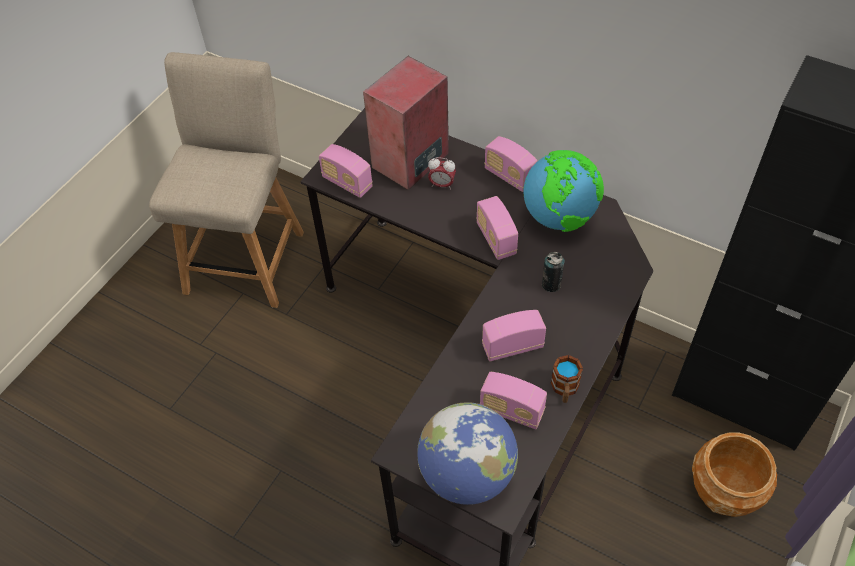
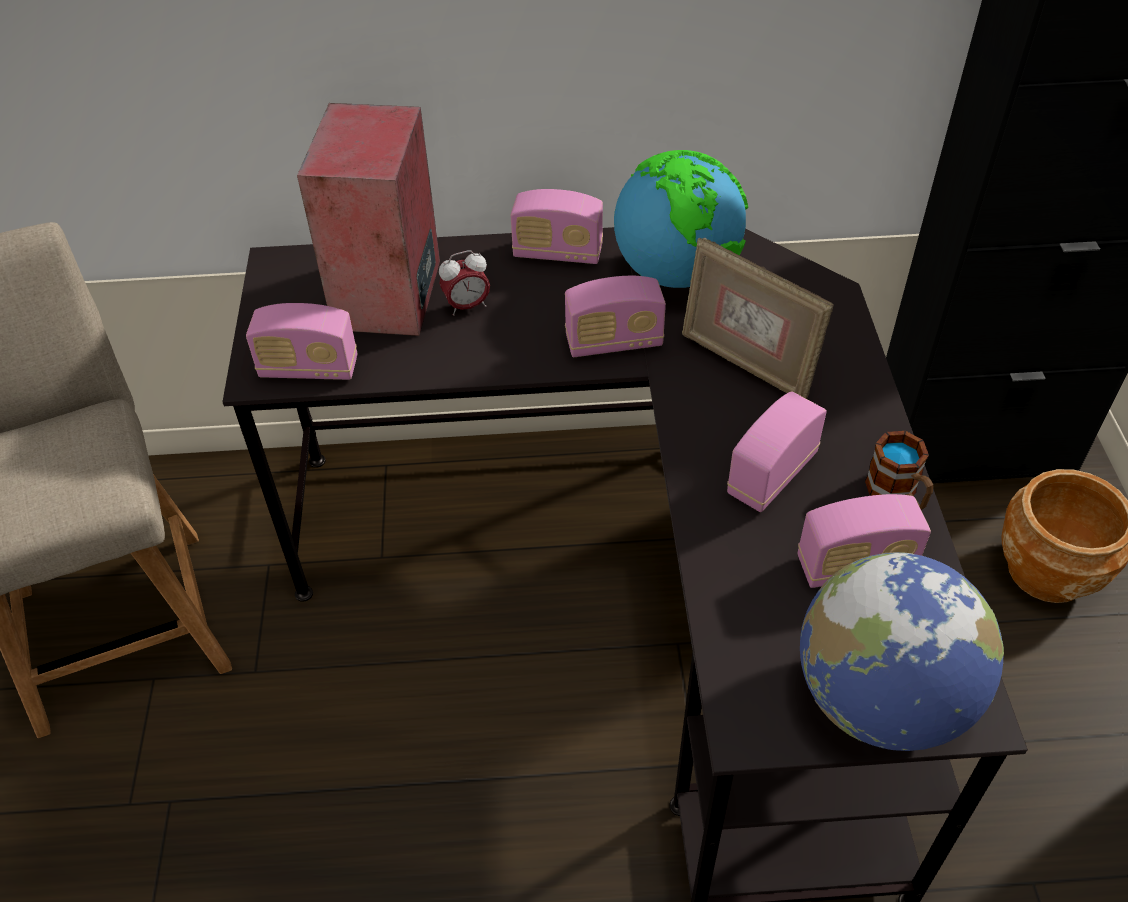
camera: 35 degrees left, 5 degrees down
(496, 239) = (614, 342): radio -> radio turned 45 degrees counterclockwise
(551, 284) = (746, 364): can -> picture frame

